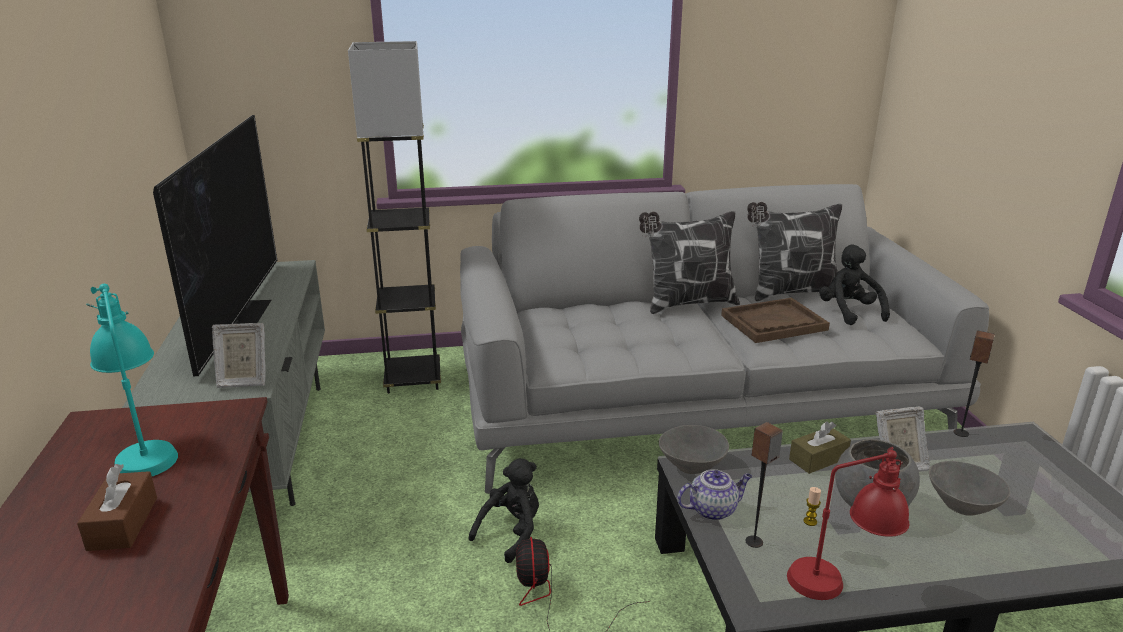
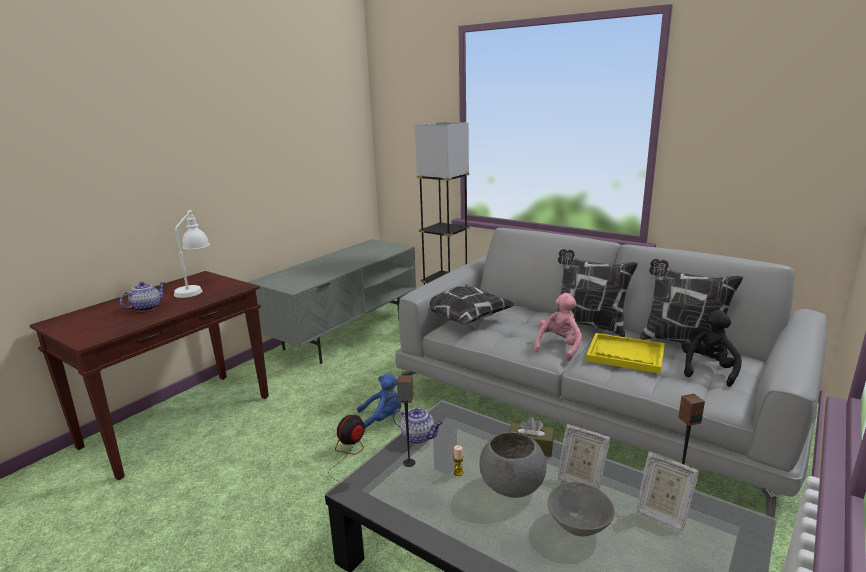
camera: 45 degrees right, 5 degrees down
(123, 523) = (147, 308): brown tissue box -> teapot
(143, 449) = (195, 288): turquoise table lamp -> white table lamp
(241, 314) = (343, 261): television -> none
(243, 380) = (296, 285): picture frame -> picture frame (662, 513)
(511, 532) = (382, 419): black plush toy -> blue plush toy
(553, 343) = (465, 319): none -> pillow
(691, 466) = (448, 412): grey bowl -> none
(704, 339) = (559, 347): none -> pink plush toy
(773, 323) = (625, 355): brown tray -> yellow tray
(840, 583) = (413, 509): red table lamp -> none

